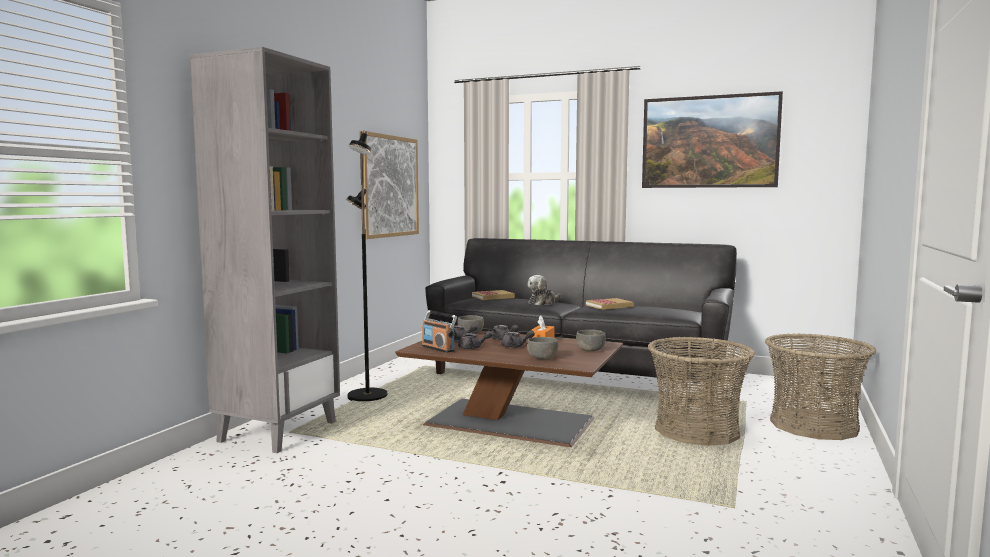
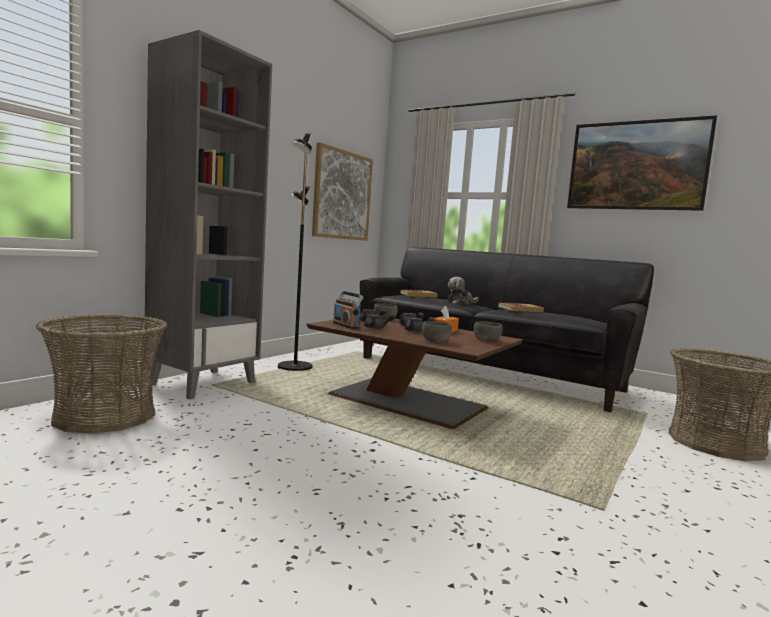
camera: 10 degrees right, 0 degrees up
(697, 431) = (587, 432): basket -> basket (105, 416)

